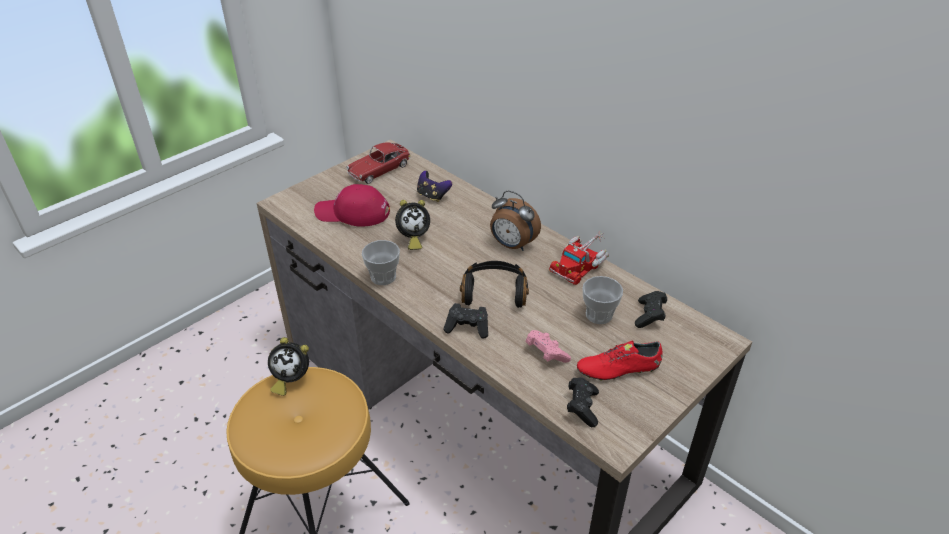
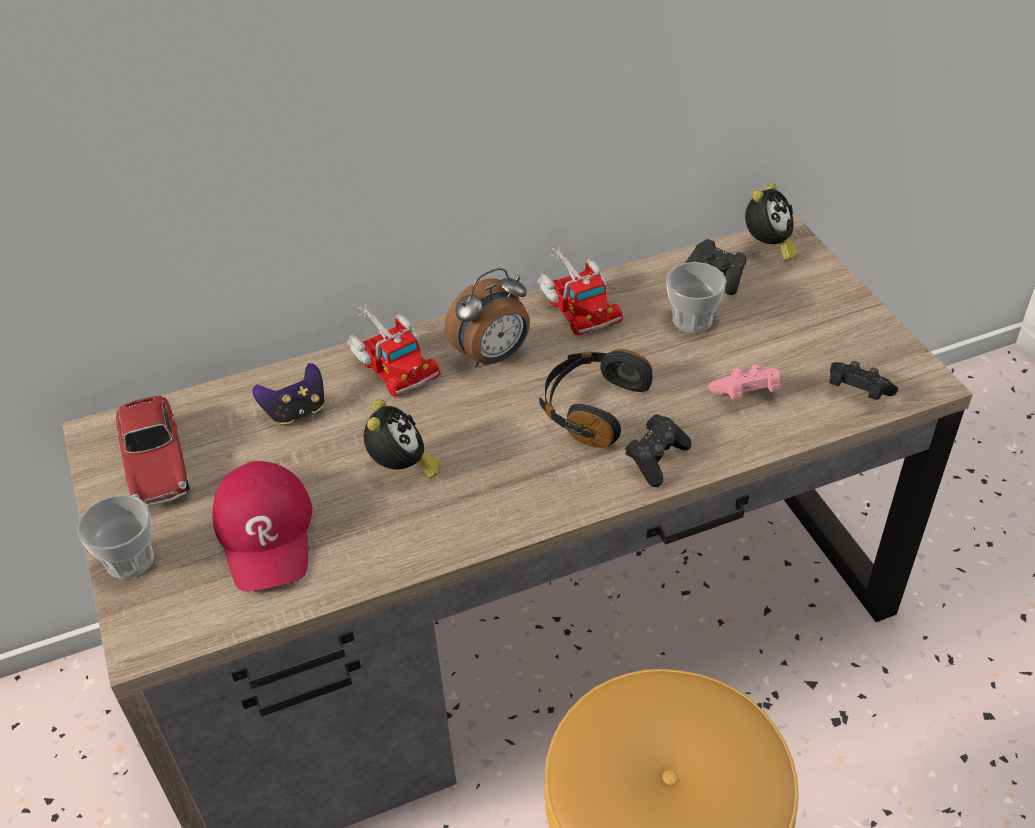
camera: 65 degrees left, 5 degrees up
(291, 380) = (585, 764): alarm clock -> alarm clock (768, 247)
(352, 213) = (266, 533): red cap -> red cap turned 45 degrees counterclockwise
(383, 277) = (481, 531): cup -> cup (130, 560)
(486, 213) = (392, 360): none -> toy truck
(618, 369) = (801, 338): red shoe -> none

